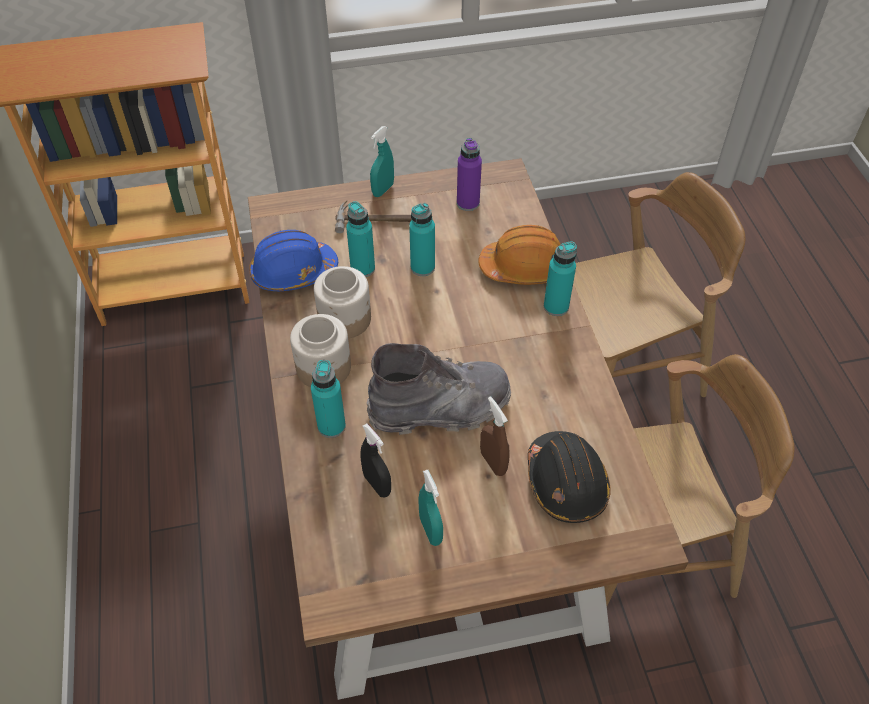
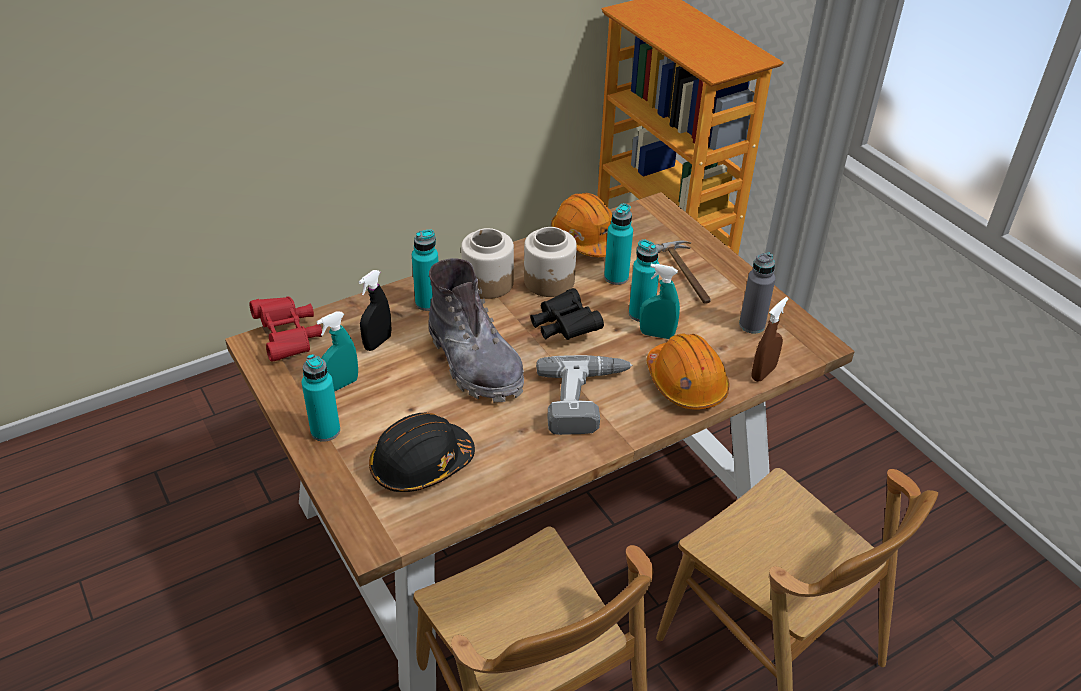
camera: 70 degrees right, 10 degrees down
(293, 272) = (586, 239): blue hard hat -> orange hard hat
(332, 570) = (288, 337): none -> red binoculars
(383, 190) = (728, 265): turquoise spray bottle -> turquoise spray bottle (656, 334)
(418, 327) = (564, 327): none -> black binoculars
(468, 203) = (752, 325): purple bottle -> grey bottle
(493, 462) = (426, 409): brown spray bottle -> brown spray bottle (763, 373)
(521, 338) = (586, 400): none -> power drill
(556, 306) = (645, 418): turquoise bottle -> turquoise bottle (325, 431)

